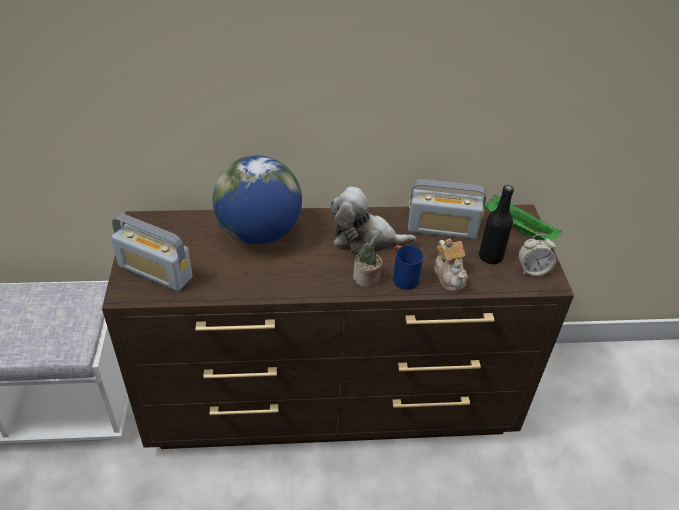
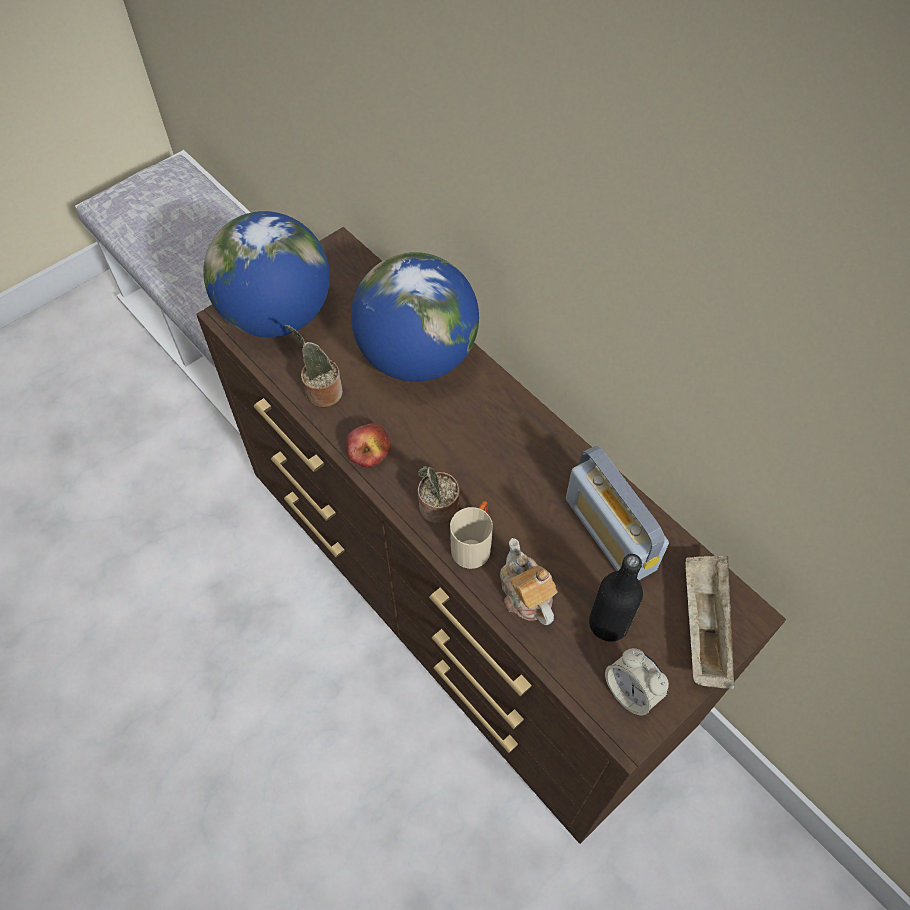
camera: 55 degrees right, 15 degrees up
(155, 272) = (278, 315): radio -> globe
(236, 283) = (321, 392): none -> potted plant
(301, 285) = (369, 450): none -> apple
(365, 239) = (506, 463): plush toy -> none
(402, 277) = (473, 544): blue mug -> beige mug
(449, 275) = (525, 594): teapot -> teapot turned 120 degrees clockwise
(517, 229) = (703, 626): green tray -> beige tray

